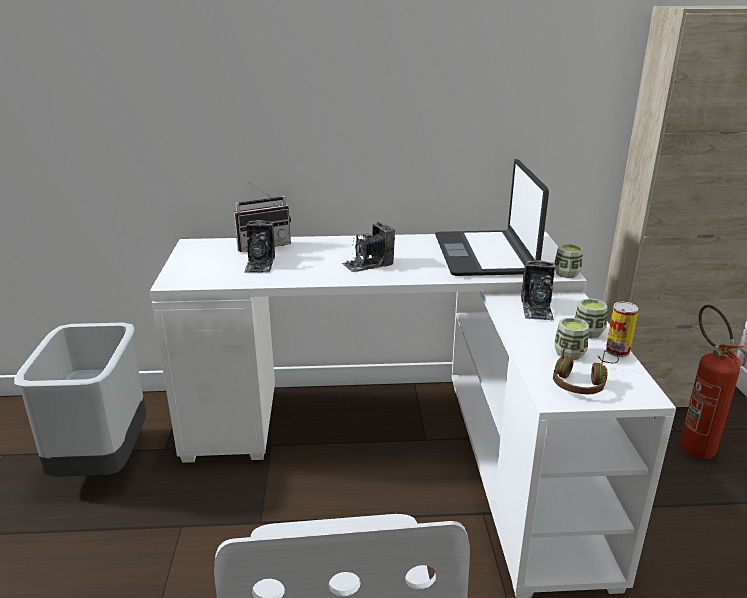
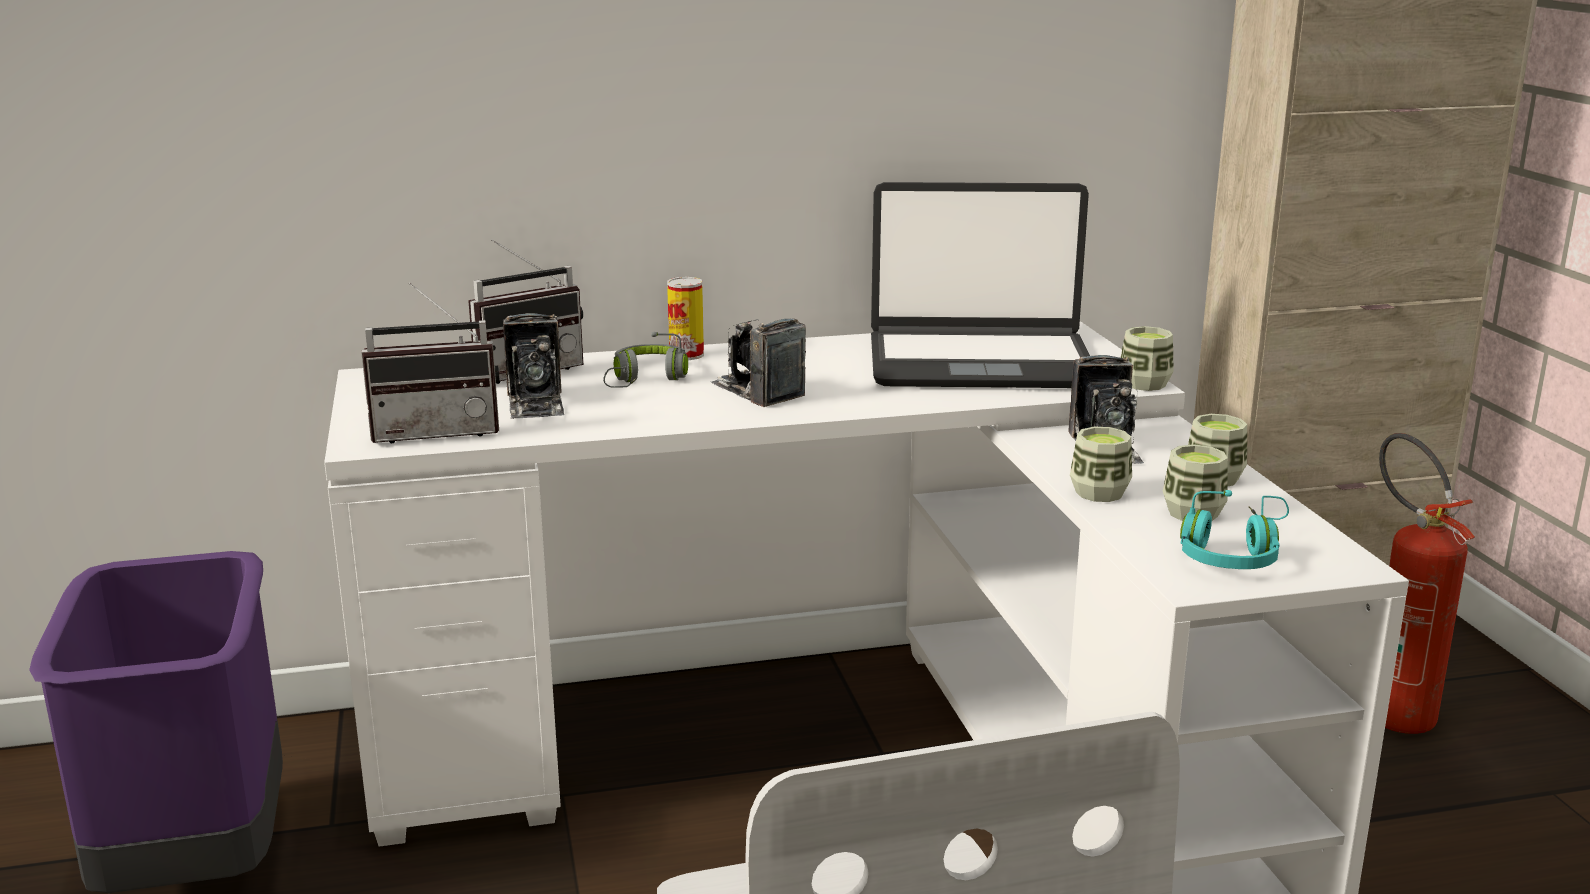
camera: 10 degrees left, 5 degrees down
(101, 460) = (194, 861): grey trash can -> purple trash can
(207, 277) = (437, 431): none -> radio
(317, 254) = (646, 379): none -> grey headphones
(368, 264) = (757, 391): camera -> camera turned 90 degrees clockwise
(485, 255) = (979, 362): laptop -> laptop turned 75 degrees counterclockwise
(524, 336) = (1099, 493): none -> cup
(583, 381) = (1233, 553): brown headphones -> turquoise headphones
(617, 351) = (1276, 503): can -> can (686, 355)

